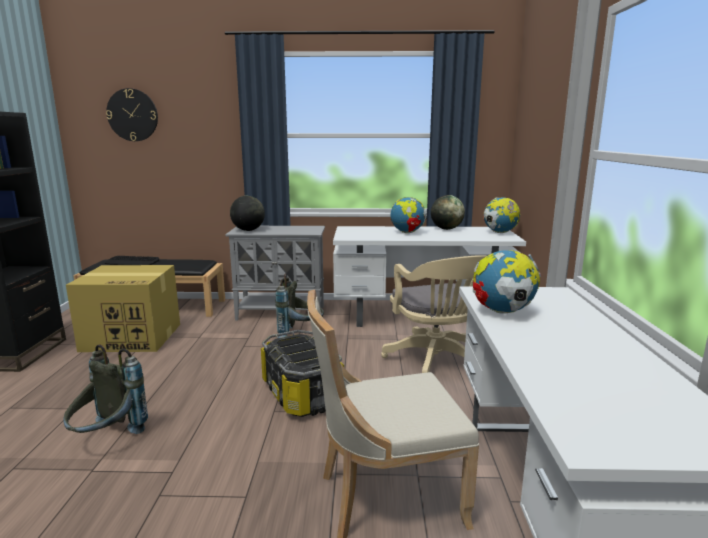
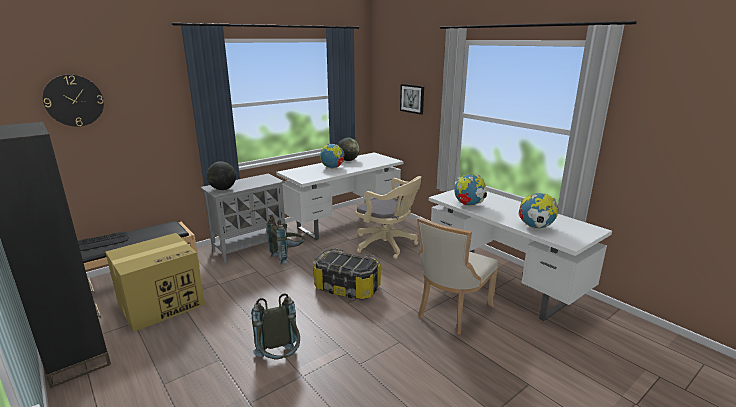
camera: 40 degrees left, 5 degrees up
(499, 232) = (380, 157): globe -> globe (535, 227)
(546, 135) = (412, 98): none -> picture

